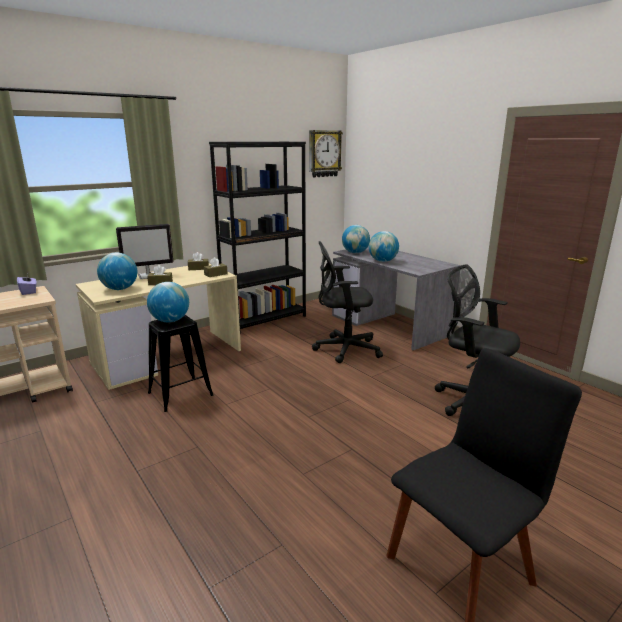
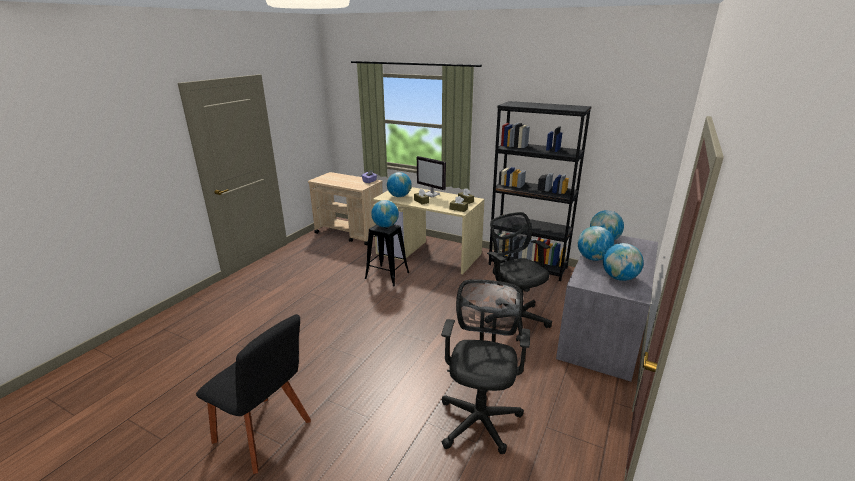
camera: 65 degrees right, 5 degrees up
(324, 153) = (650, 123): wall clock -> none
(419, 262) = (619, 278): none -> globe

